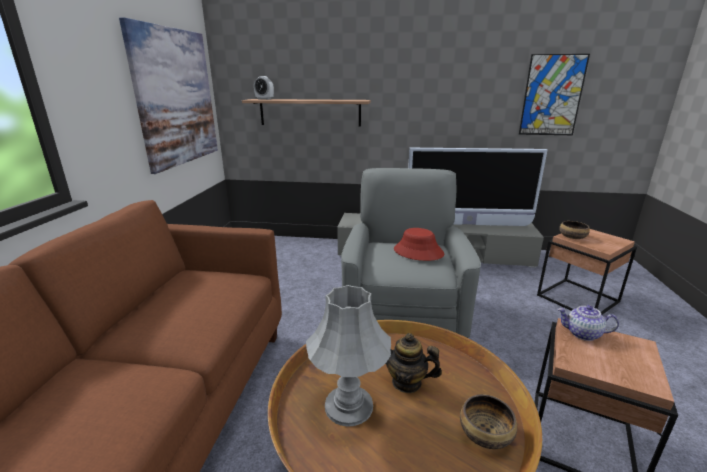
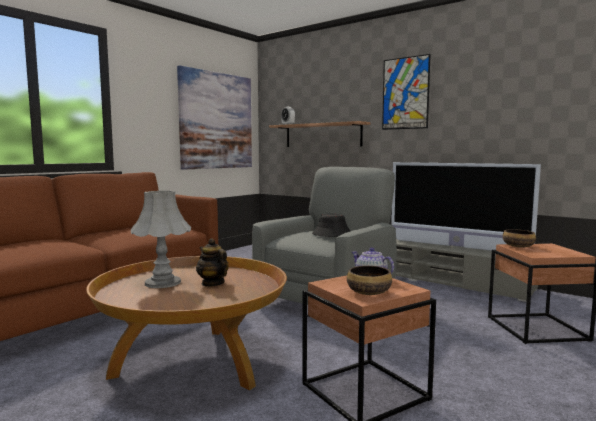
camera: 30 degrees right, 15 degrees down
(418, 252) = (332, 234): red hat -> black hat
(486, 433) = (219, 305): bowl -> bowl (369, 292)
(552, 95) = (550, 108): picture -> picture (405, 93)

